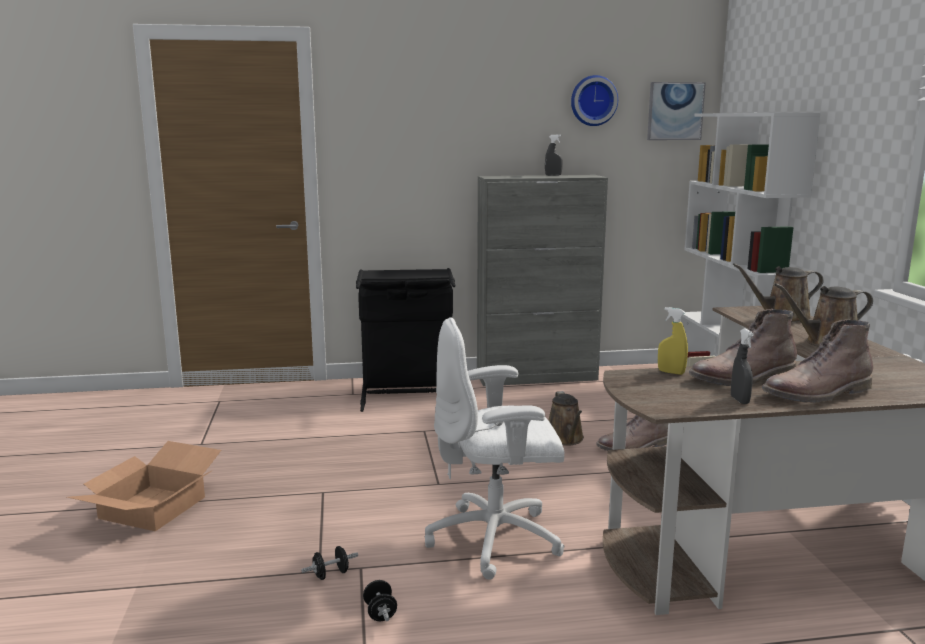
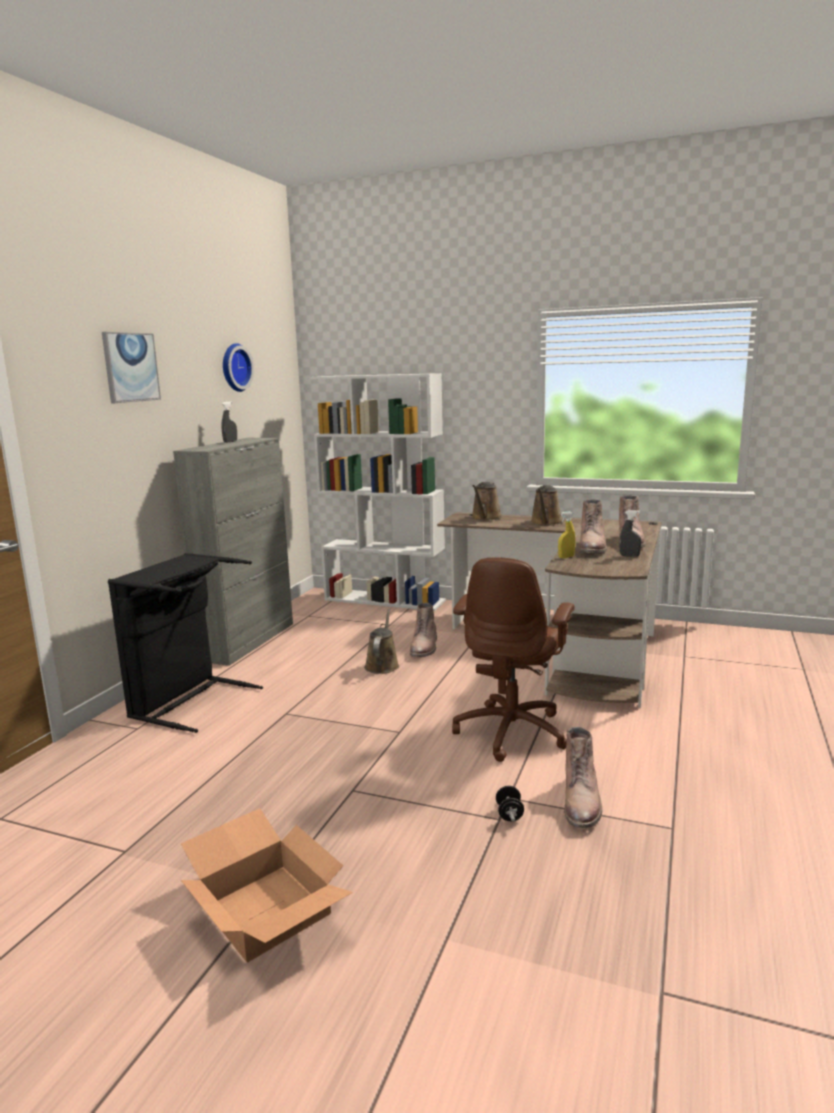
camera: 60 degrees left, 0 degrees up
(380, 613) = (582, 802): black dumbbell -> brown boot
(496, 539) = (512, 731): white office chair -> brown office chair
(565, 439) = (382, 665): brown watering can -> brown watering can turned 105 degrees counterclockwise
(675, 111) = (279, 375): picture -> picture (130, 367)

